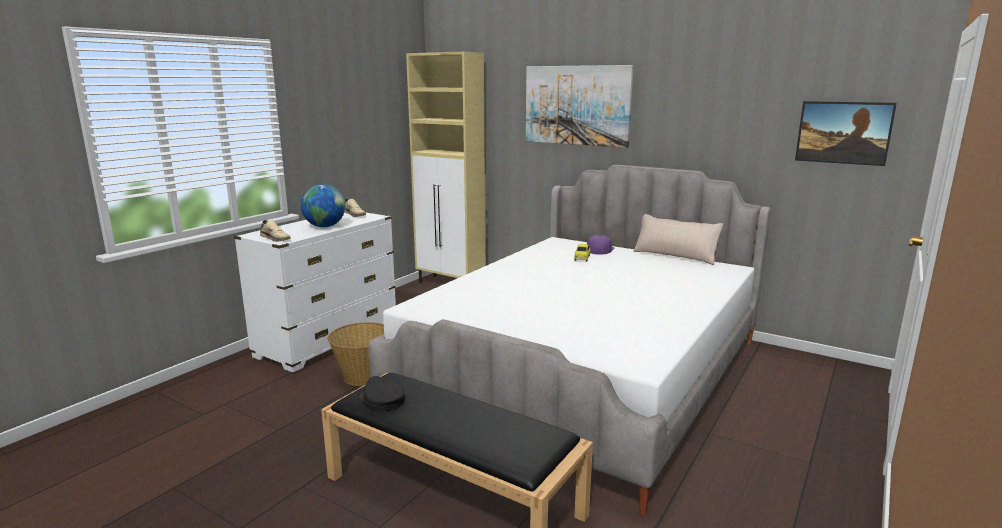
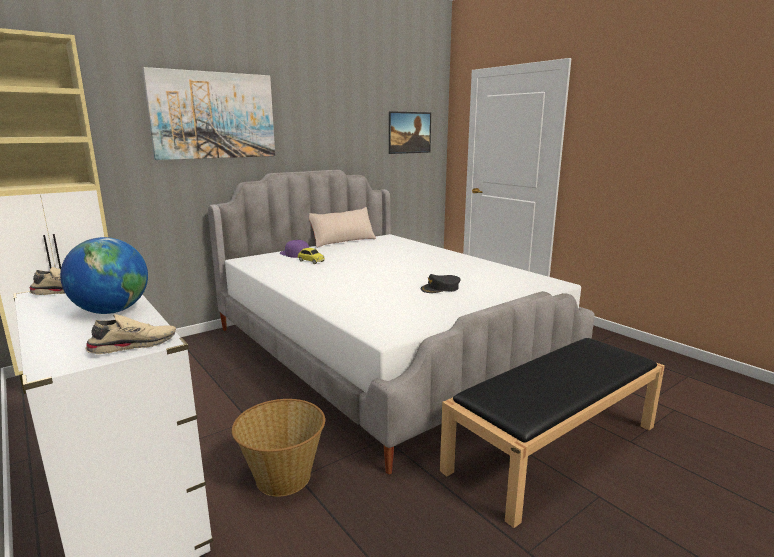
camera: 70 degrees left, 0 degrees up
(381, 400) = (530, 402): black cap -> black cap (440, 288)

